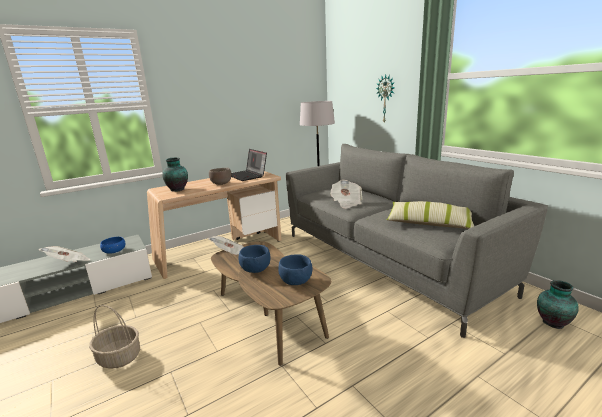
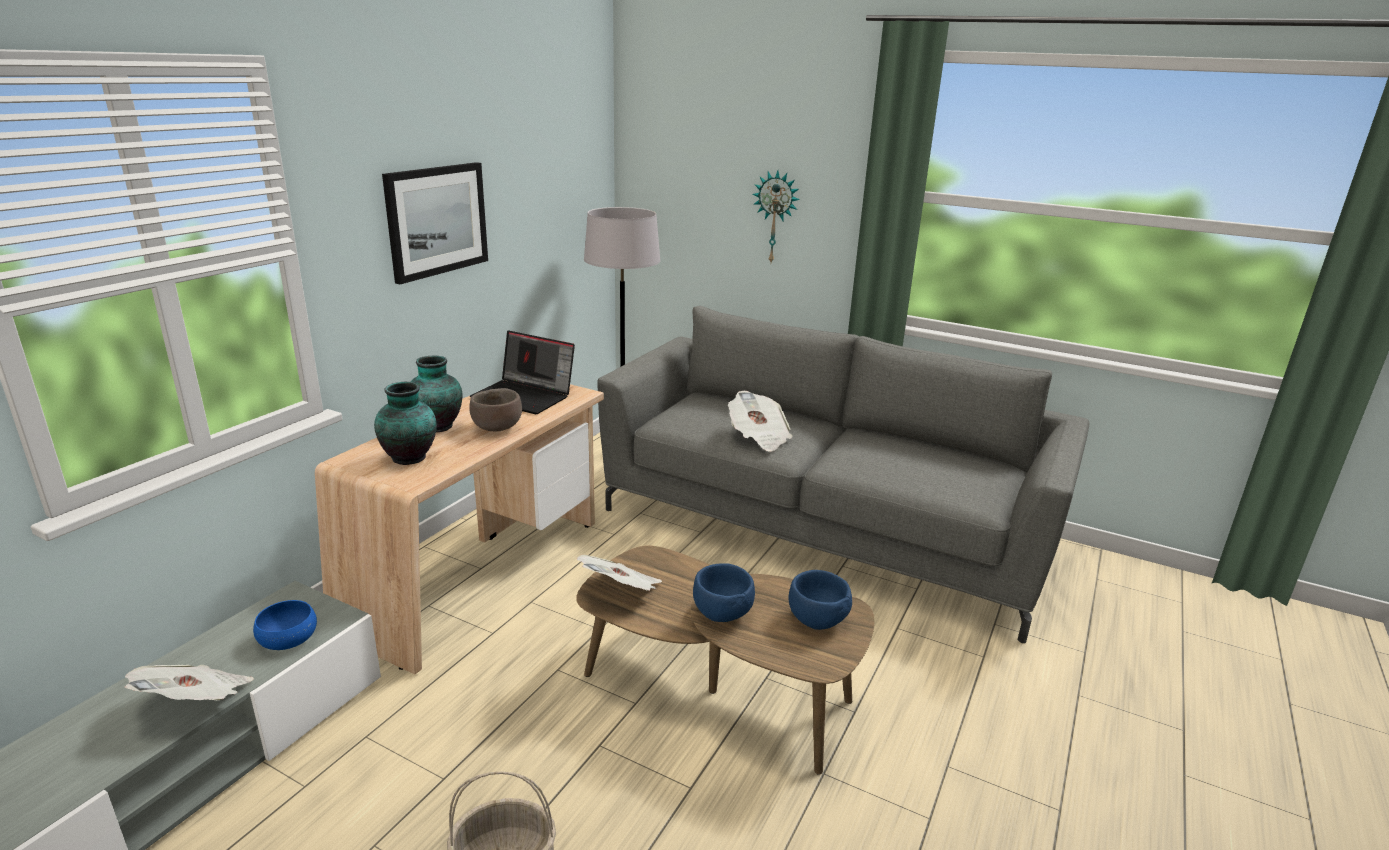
camera: 30 degrees left, 5 degrees up
(221, 100) = (437, 220): none -> picture
(429, 223) = (935, 466): pillow -> none
(553, 322) = (1103, 588): vase -> vase (438, 425)

